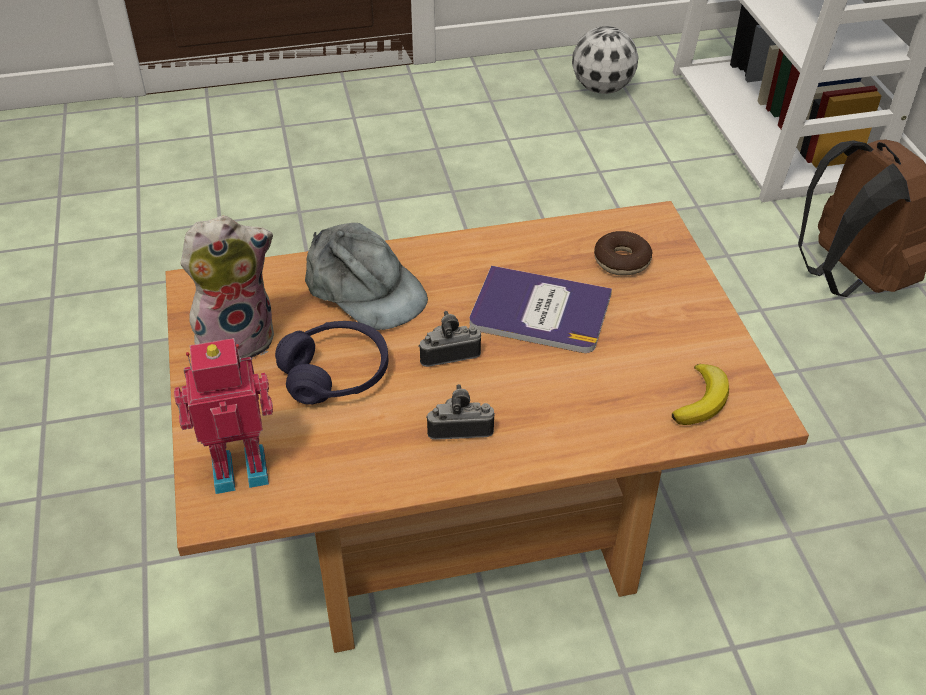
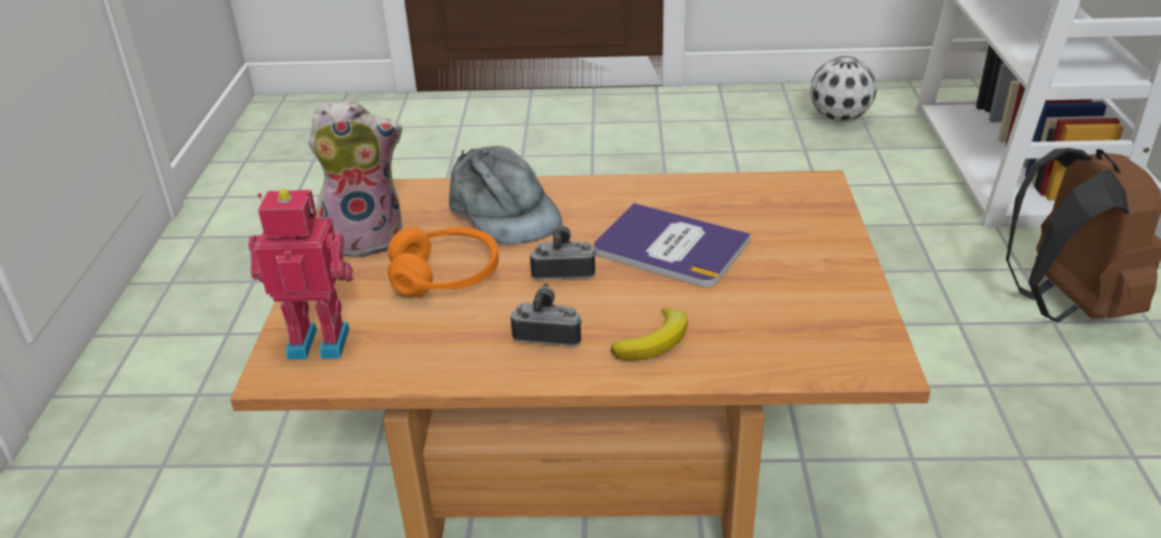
camera: 15 degrees right, 10 degrees down
(335, 374) = (445, 276): purple headphones -> orange headphones
(621, 261) = (771, 214): donut -> none
(702, 399) = (816, 342): banana -> banana (655, 340)

